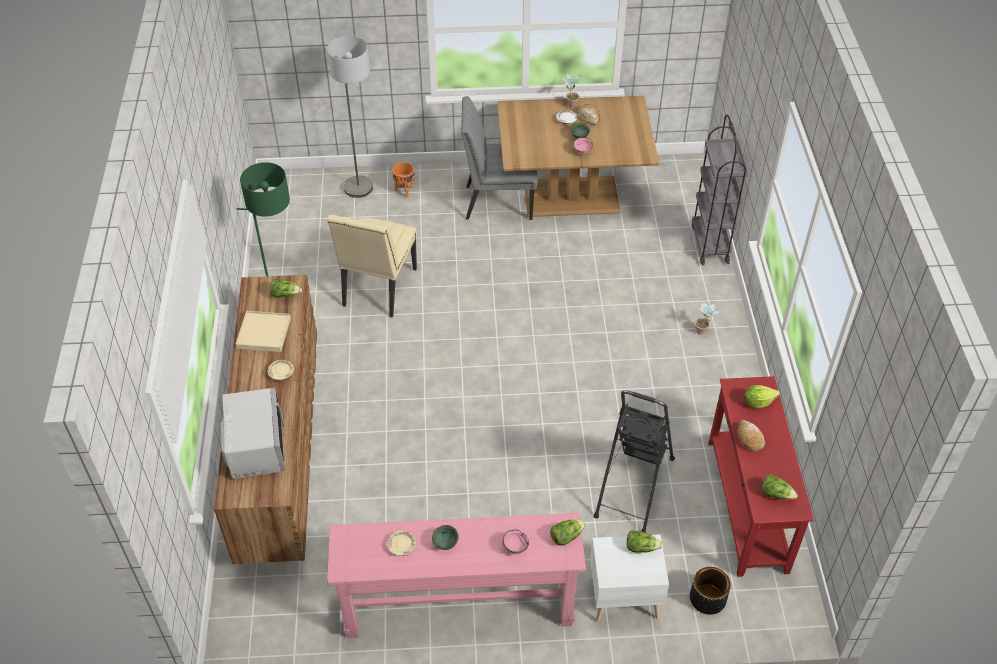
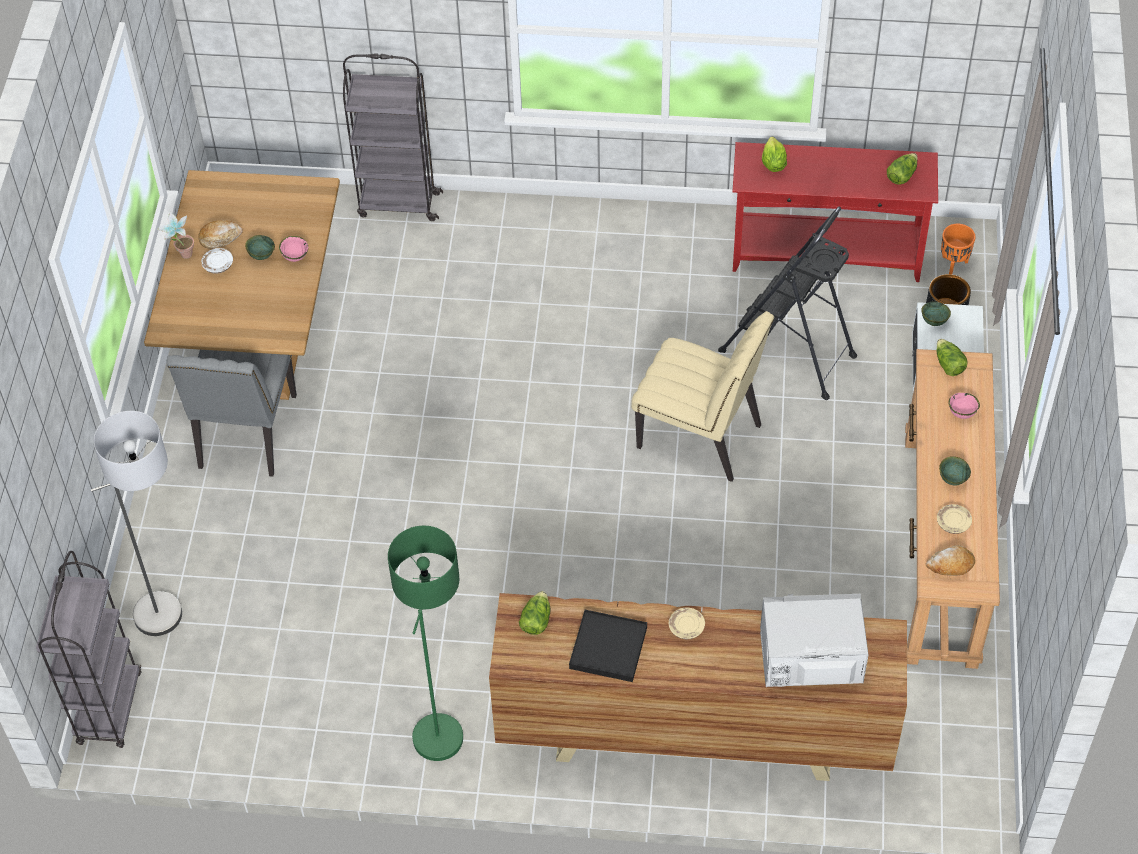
camera: 80 degrees left, 5 degrees up
(263, 333) = (608, 648): beige tray -> black tray
(293, 180) = (109, 709): none -> grey cart
(379, 286) = (389, 599): beige chair -> beige chair (698, 436)
(404, 191) = (186, 551): orange planter -> orange planter (954, 264)
(458, 605) = (939, 549): pink console table -> brown console table
(641, 547) = (933, 321): lettuce -> green bowl
(703, 331) = (553, 242): potted plant -> none
(749, 438) = (824, 182): bread -> bread (950, 565)

